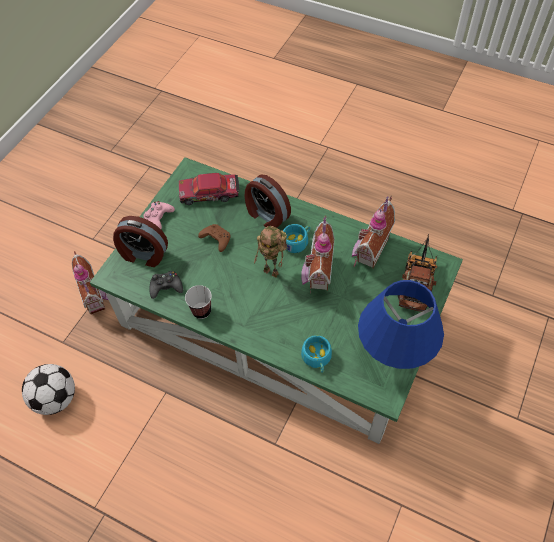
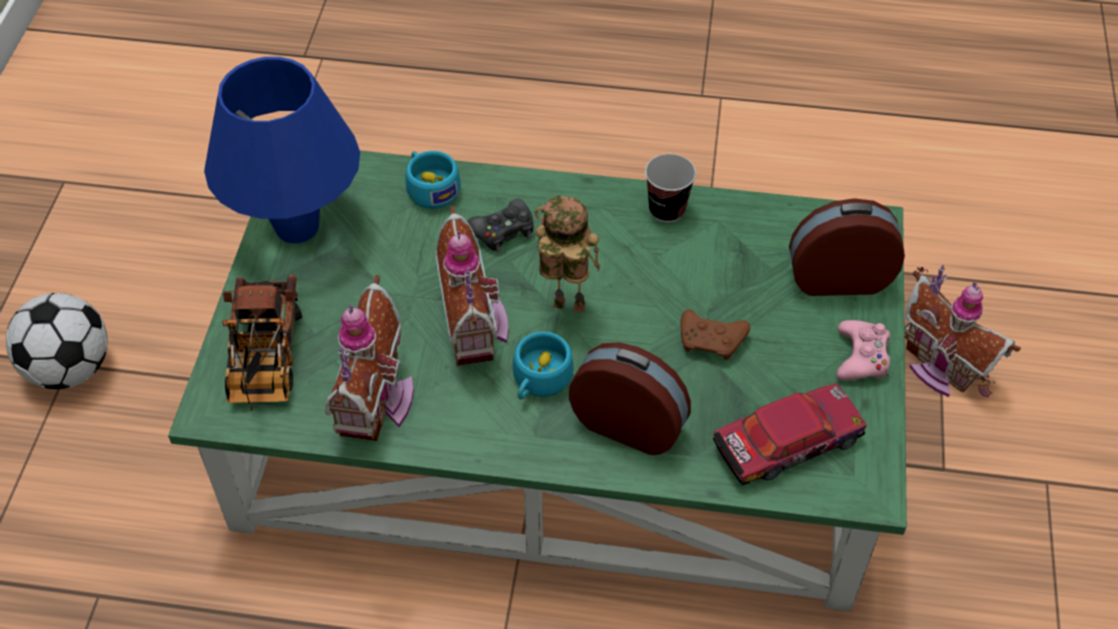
camera: 160 degrees right, 5 degrees down
(56, 398) = (879, 198): football -> football (70, 369)
(166, 287) = (756, 232): black game controller -> black game controller (503, 231)

